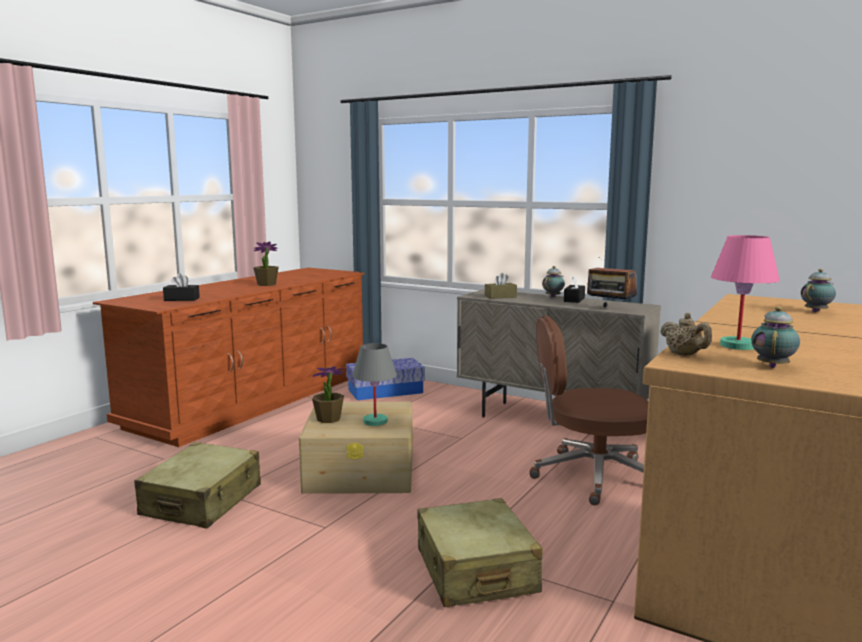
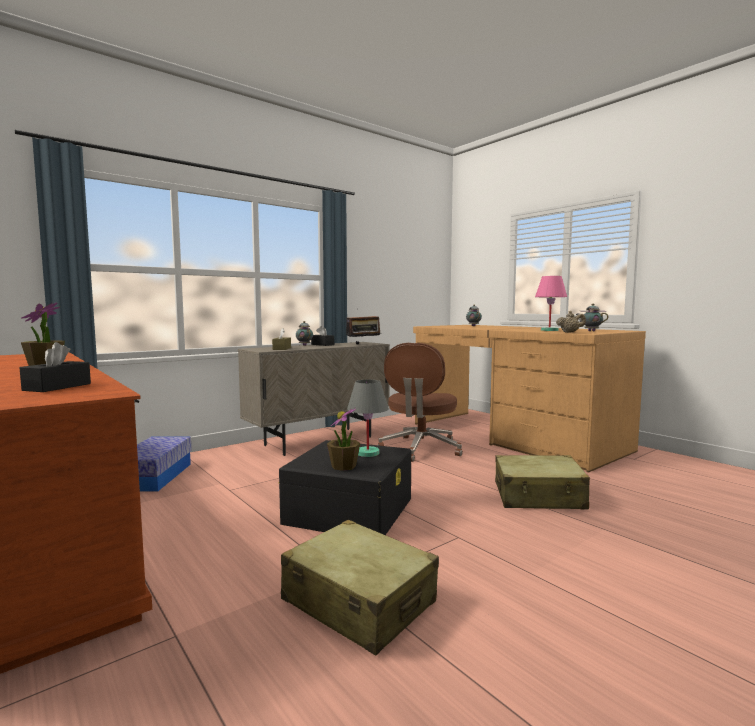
camera: 70 degrees left, 5 degrees down
(361, 470) = (350, 510): beige storage box -> black storage box

